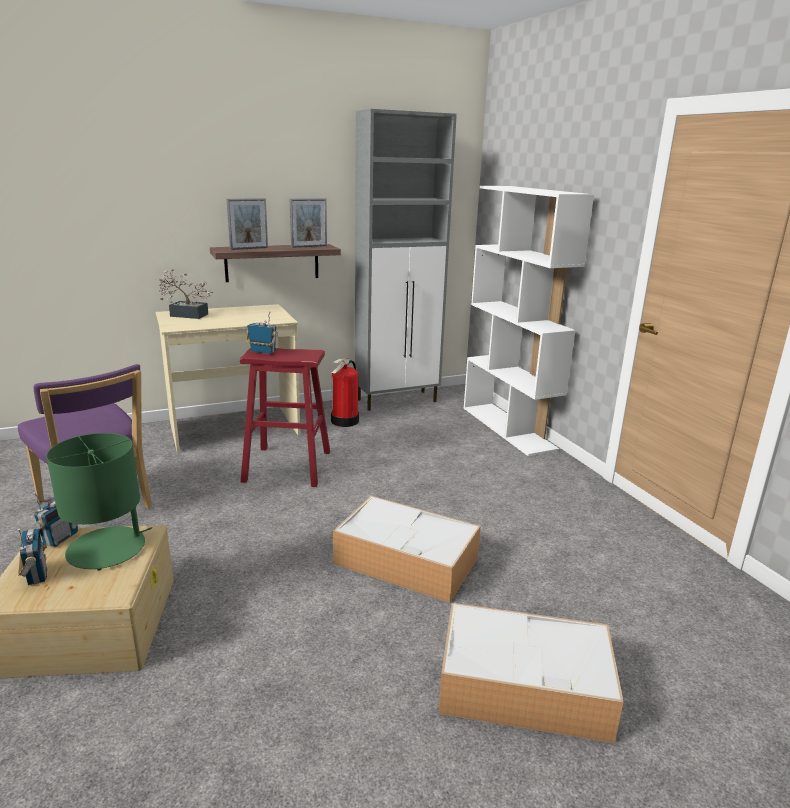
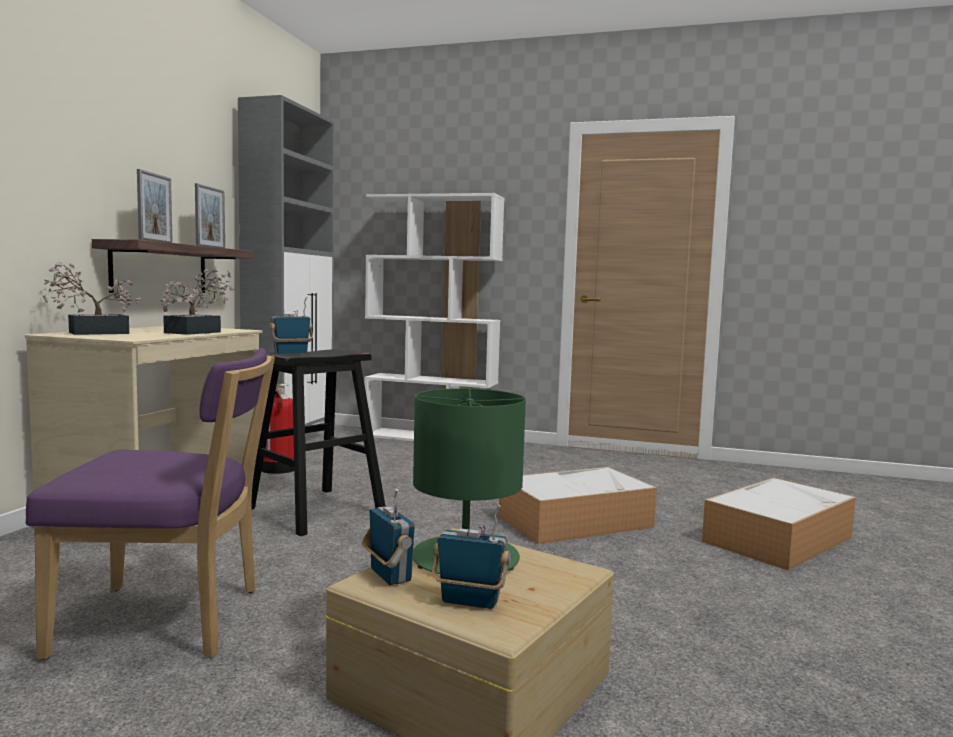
camera: 50 degrees left, 15 degrees down
(241, 321) = (198, 332): none -> potted plant
(287, 466) = (315, 510): red stool -> black stool

